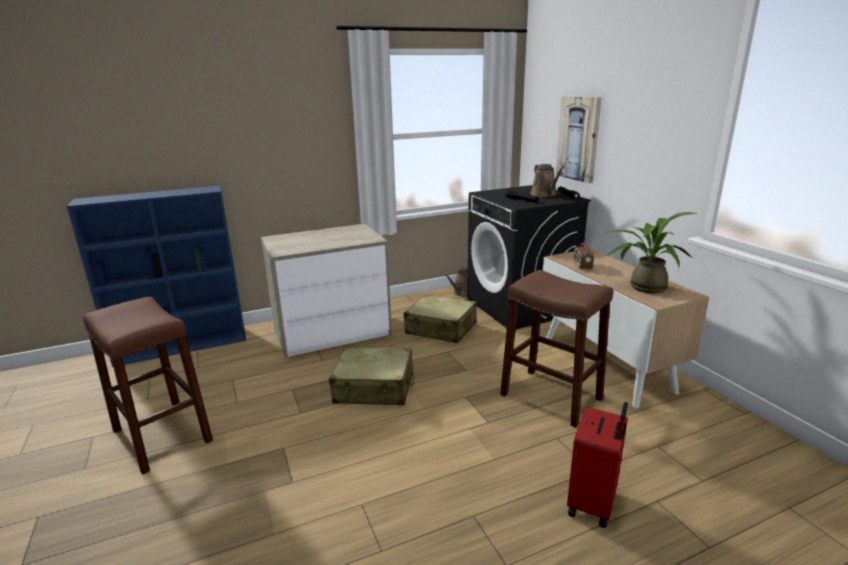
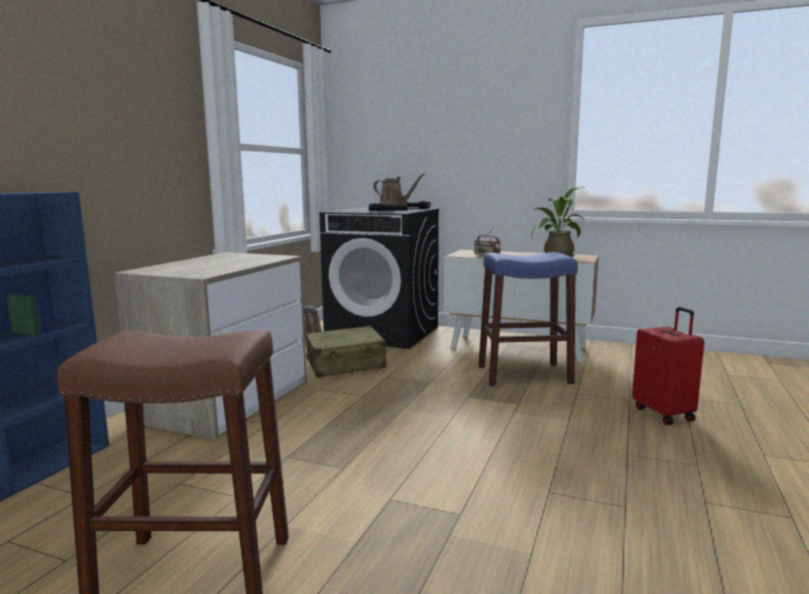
camera: 45 degrees left, 10 degrees down
(374, 388) = (378, 421): beige suitcase -> none
(551, 397) = (524, 374): brown stool -> blue stool
(578, 138) = (412, 153): picture -> none

